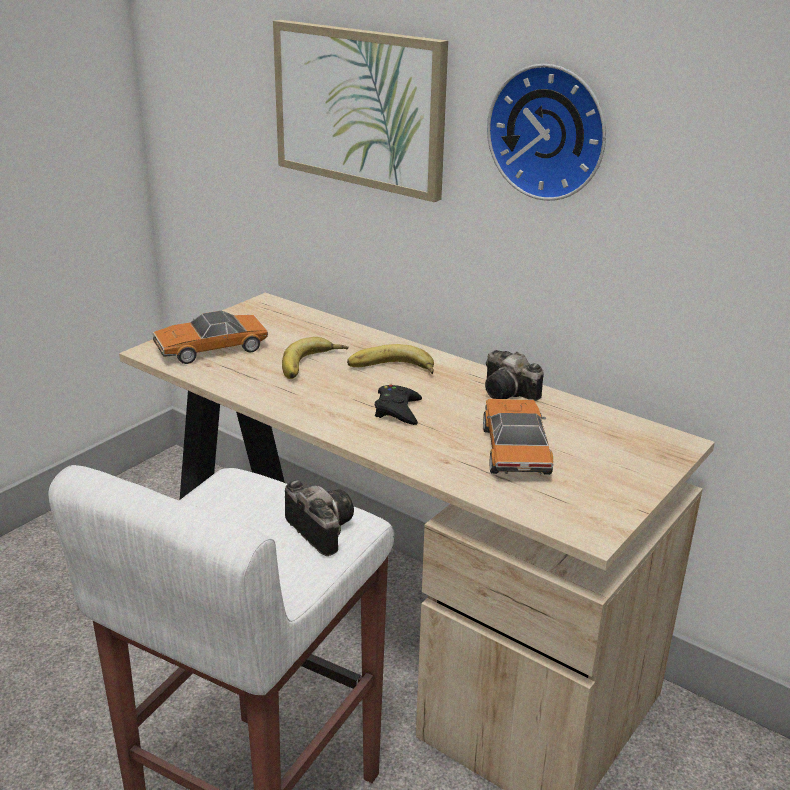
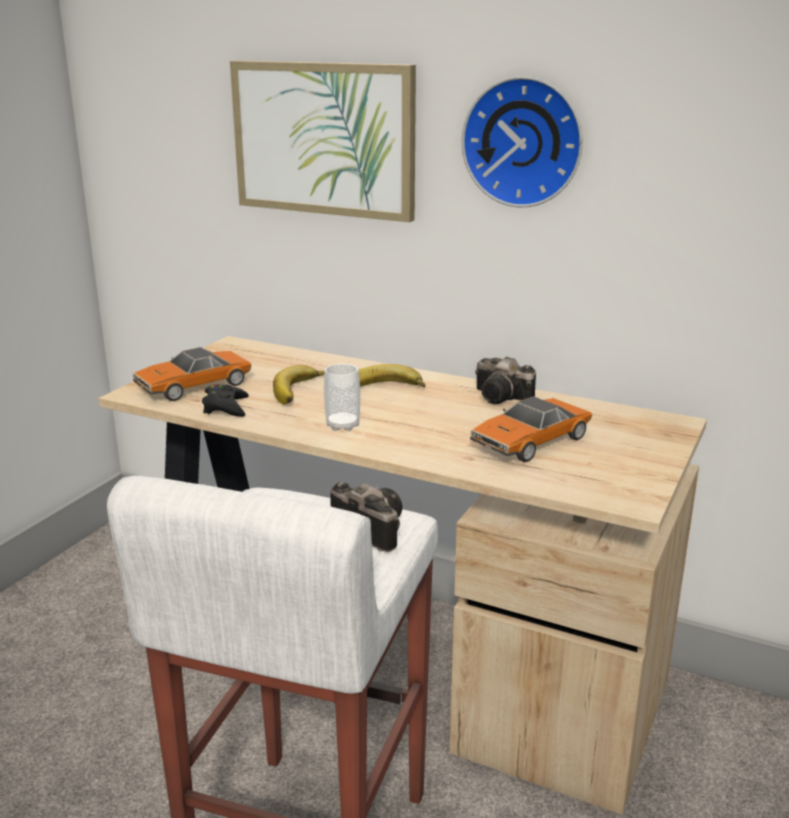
camera: 10 degrees left, 5 degrees down
(336, 409) = (342, 425): none -> cup
(398, 410) = (404, 421): black game controller -> black game controller (226, 407)
(515, 449) = (530, 442): toy car -> toy car turned 120 degrees counterclockwise

